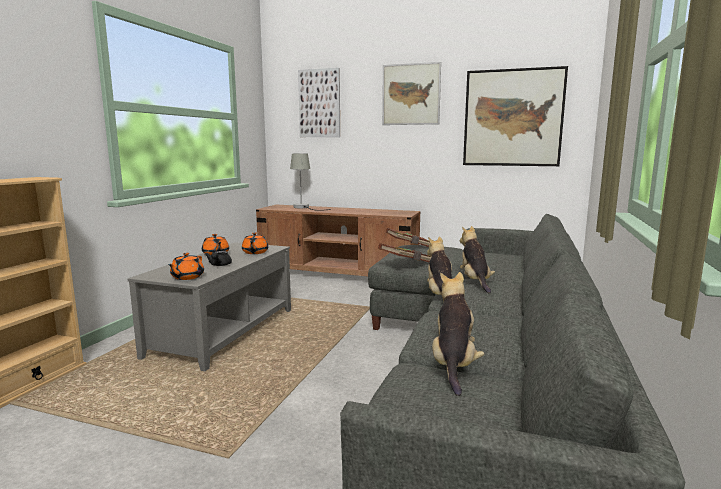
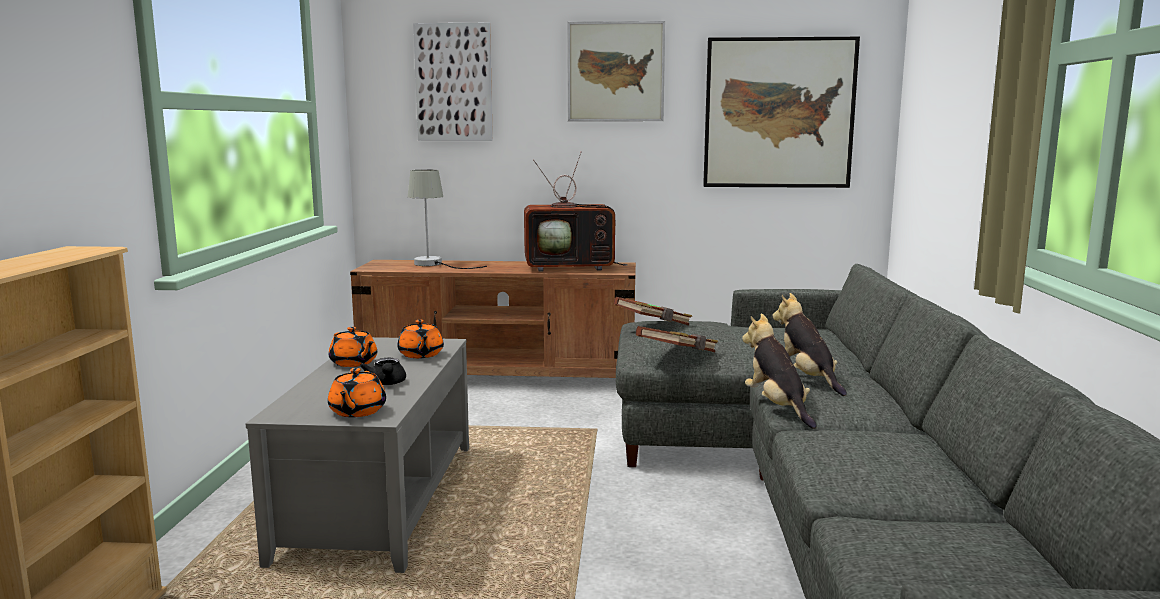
camera: 15 degrees left, 0 degrees up
(378, 212) = (571, 267): none -> television
(453, 364) = (910, 512): plush toy -> none

